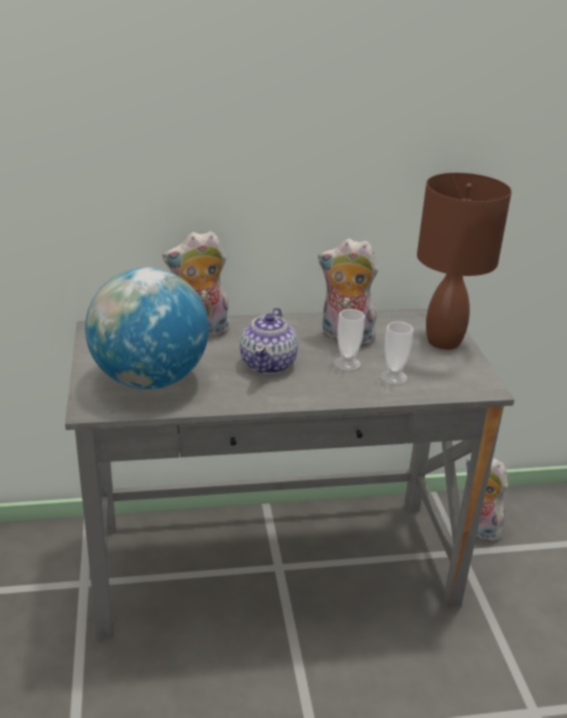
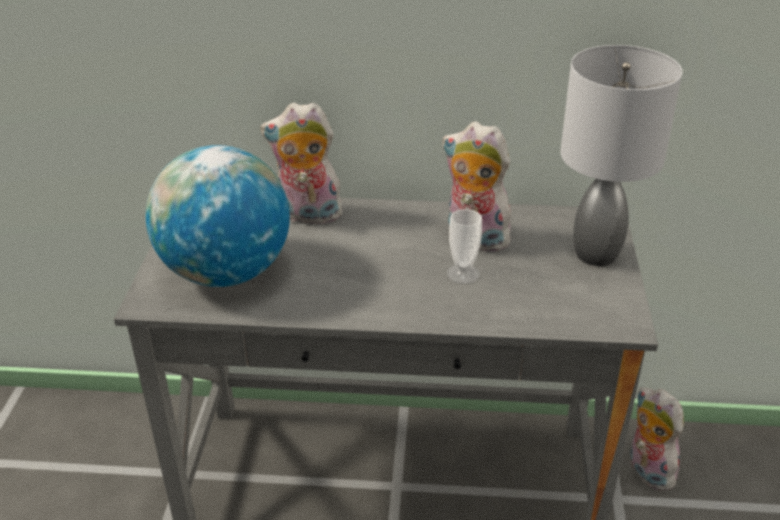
camera: 15 degrees right, 5 degrees up
(269, 364) = (369, 265): teapot -> none
(393, 377) = (513, 297): cup -> none
(442, 341) = (594, 254): brown table lamp -> grey table lamp

